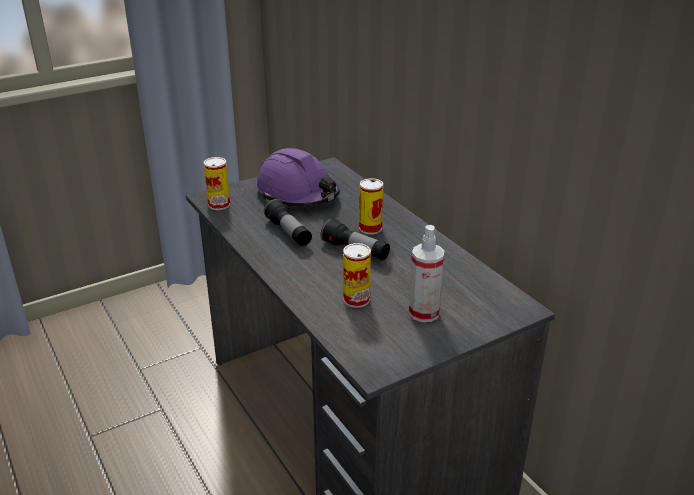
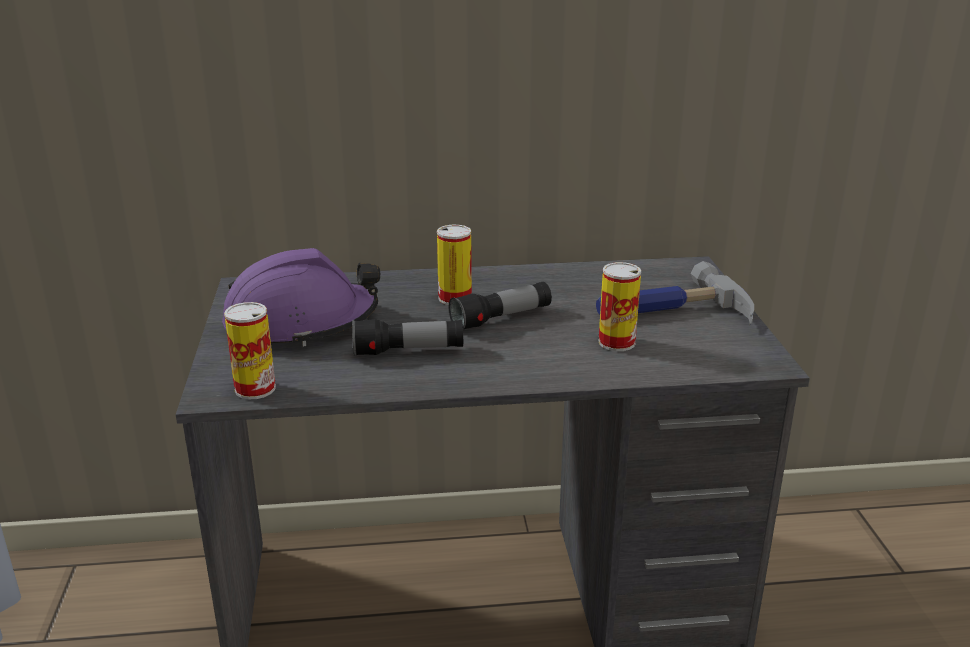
camera: 65 degrees left, 5 degrees down
(424, 313) = (670, 312): spray bottle -> hammer

